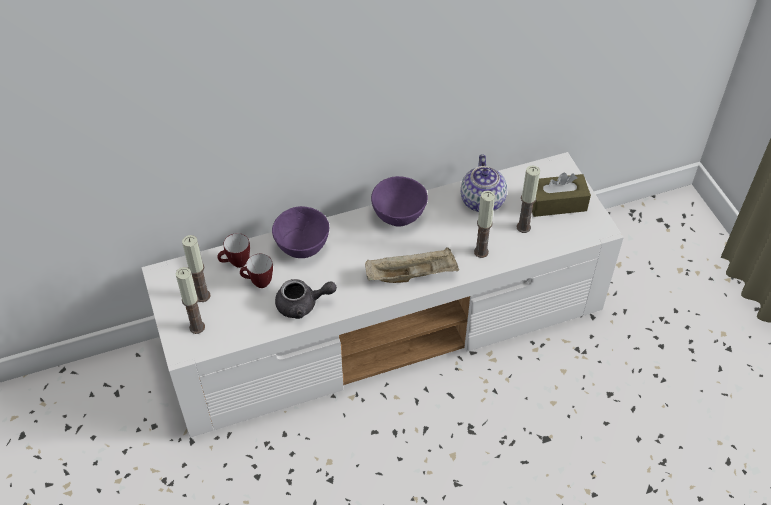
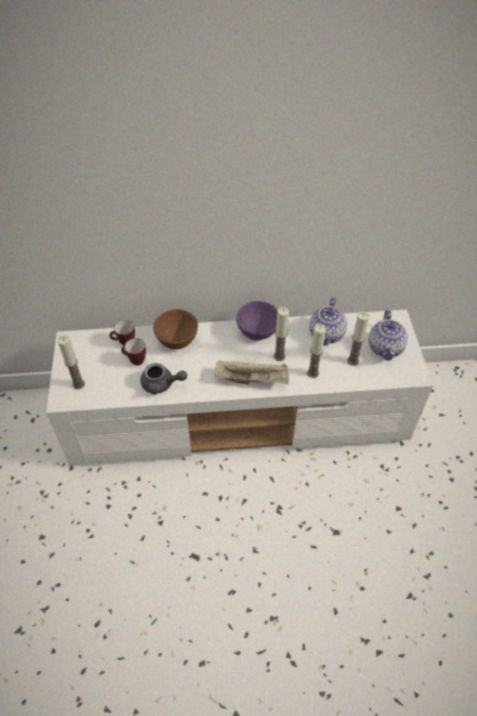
camera: 15 degrees right, 0 degrees up
(202, 296) = (91, 361): candle -> candle (279, 356)
(302, 248) = (176, 341): purple bowl -> brown bowl
(556, 203) = (385, 347): brown tissue box -> teapot

